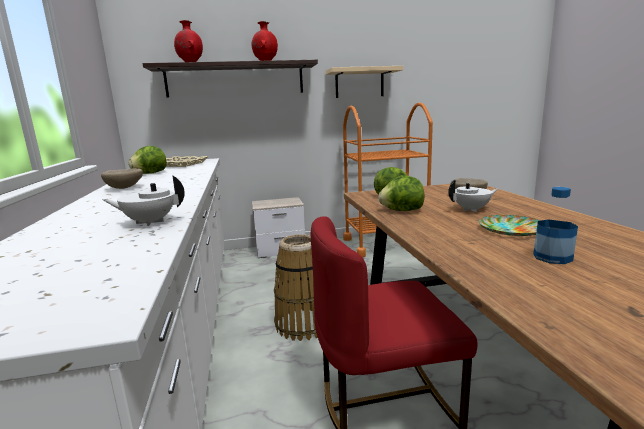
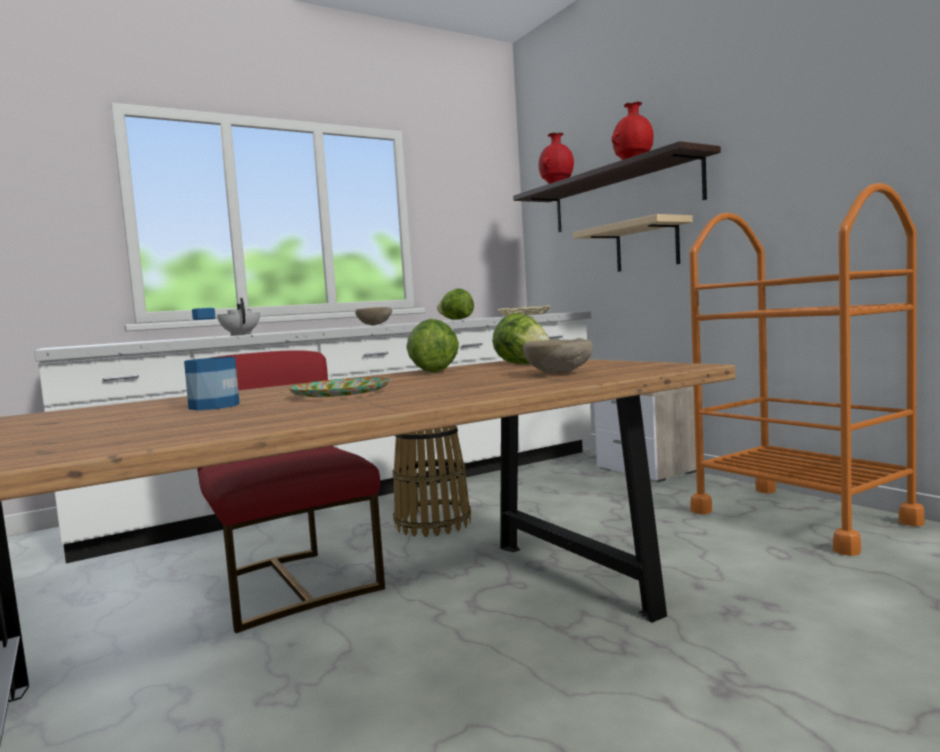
camera: 70 degrees right, 10 degrees down
(359, 83) = (809, 162): beige shelf -> beige shelf (647, 246)
(472, 210) = (456, 381): white teapot -> none

